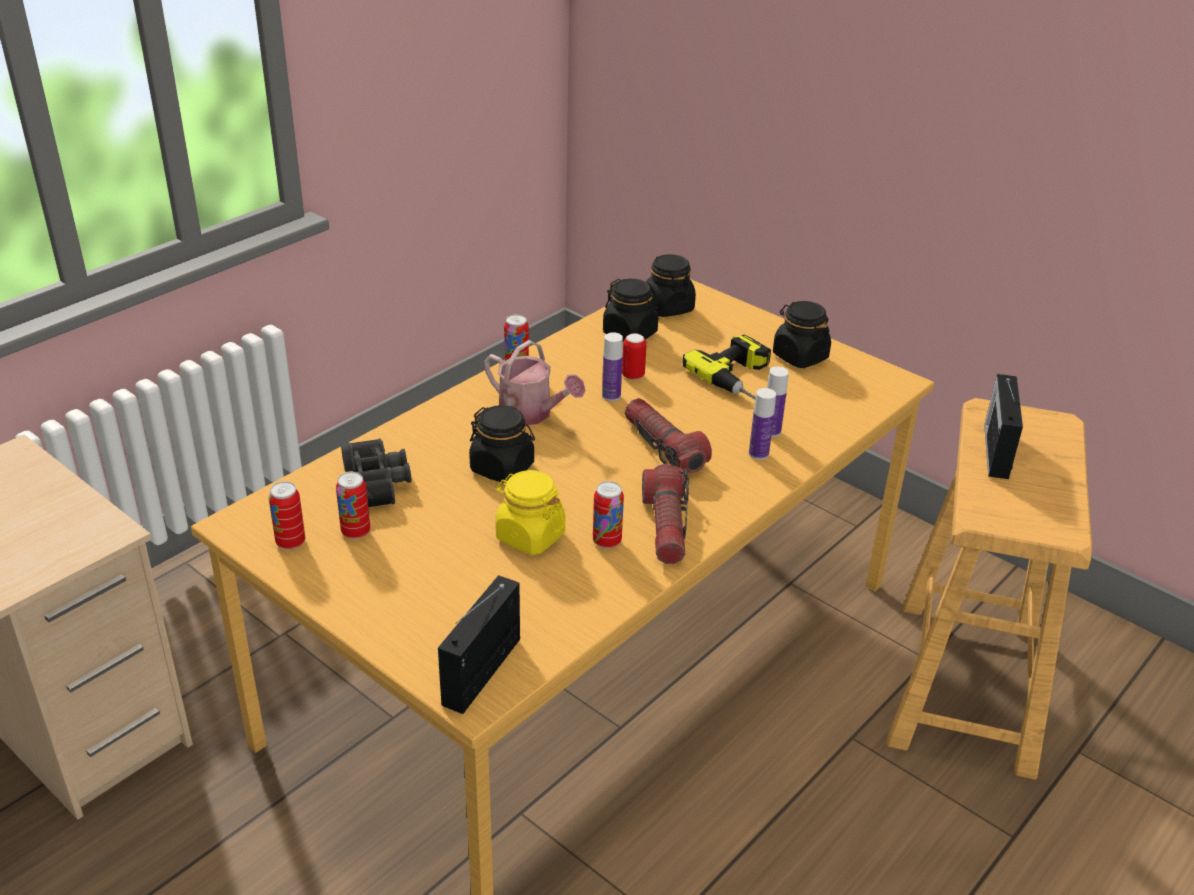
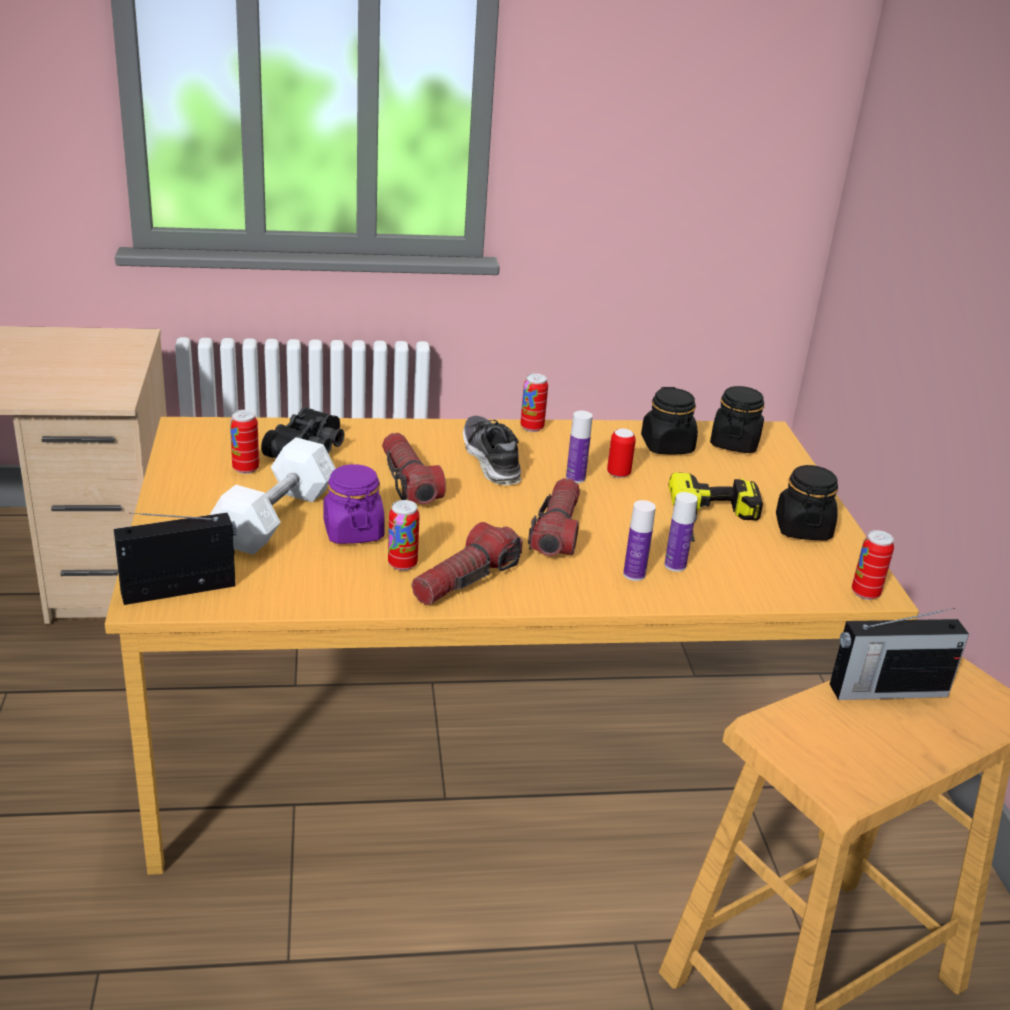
camera: 40 degrees right, 5 degrees down
(290, 542) = (198, 454): can -> can (865, 593)
(453, 561) = (276, 518): none -> white dumbbell
(502, 468) = (409, 482): black jar -> flashlight
(530, 536) = (353, 531): yellow jar -> purple jar
(531, 414) = (490, 460): watering can -> shoe
(996, 450) = (886, 690): radio -> radio turned 150 degrees counterclockwise

